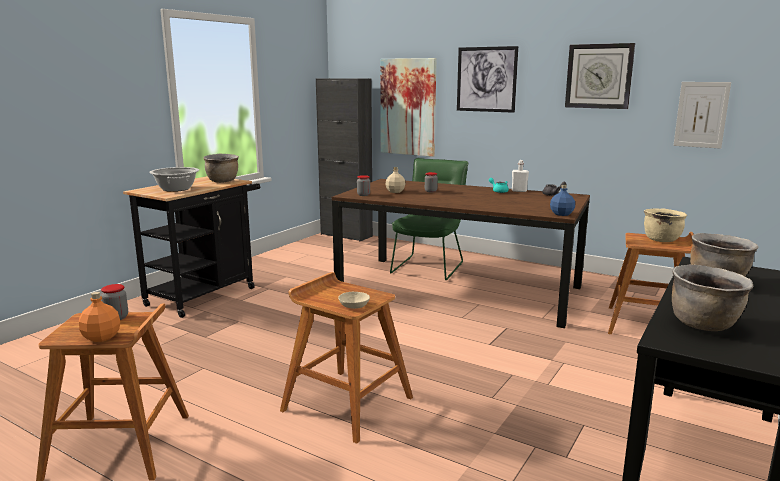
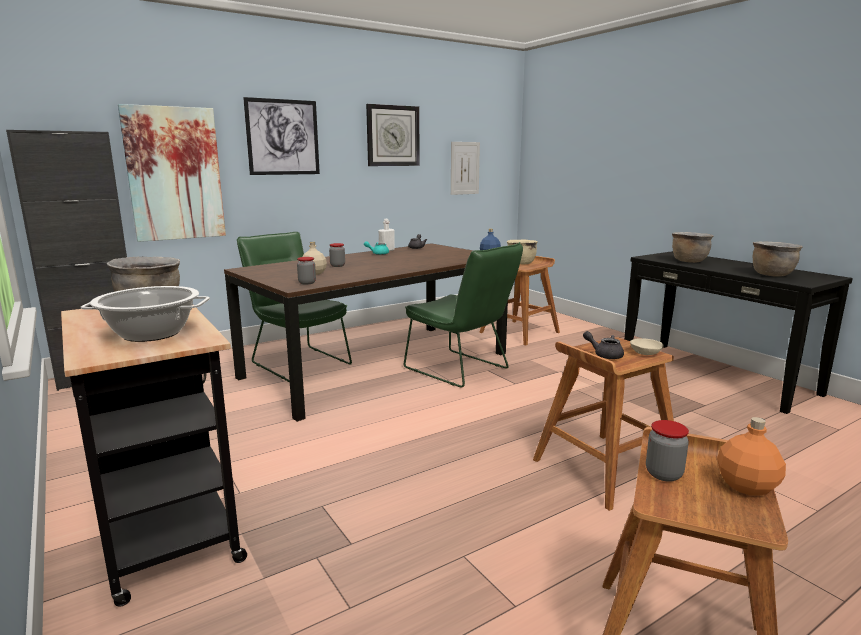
camera: 65 degrees left, 0 degrees up
(334, 293) = (604, 355): none -> grey teapot
(490, 318) = (461, 370): none -> green chair

